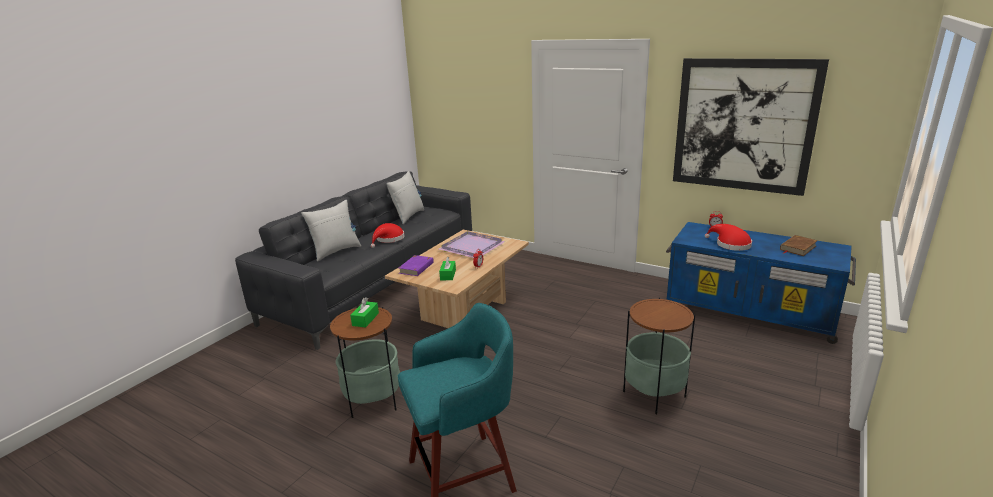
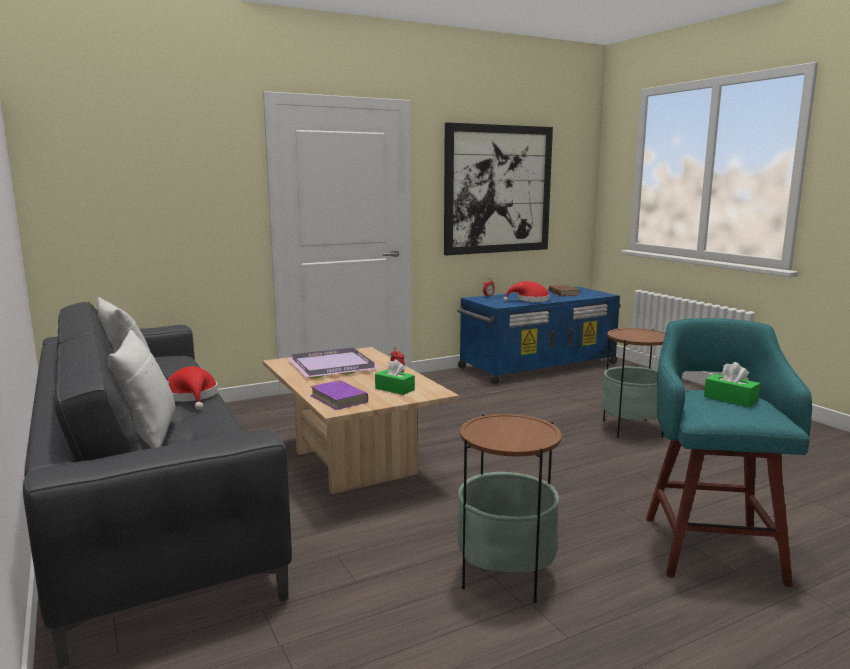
camera: 60 degrees left, 10 degrees down
(365, 319) = (506, 428): green tissue box -> green tissue box (730, 399)

